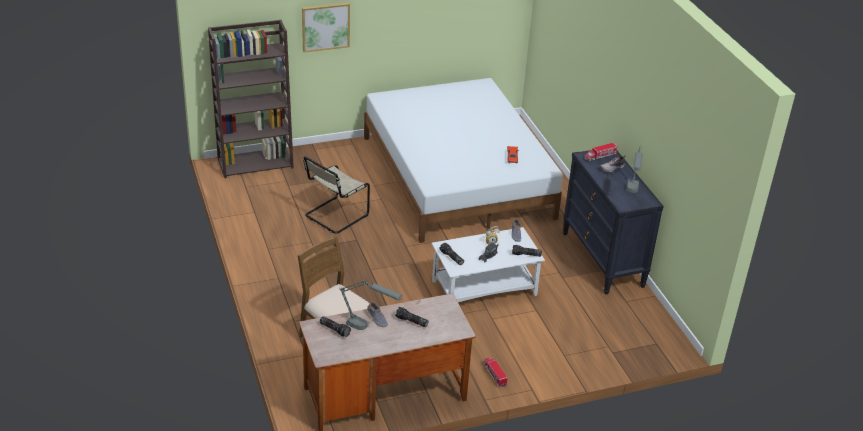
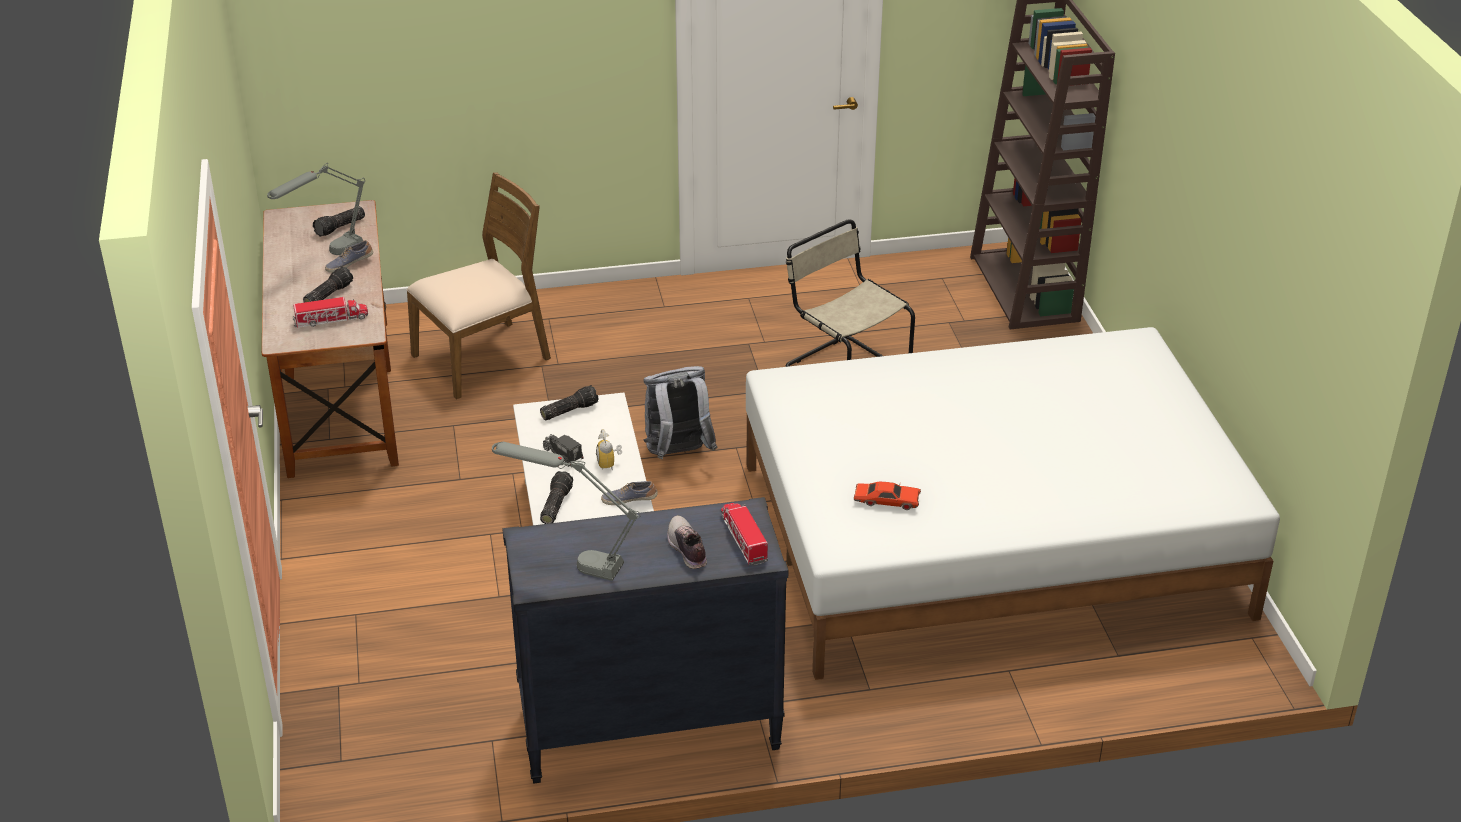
camera: 100 degrees right, 0 degrees up
(325, 26) = (1151, 125): picture -> none
(415, 264) = (678, 454): none -> grey backpack
(494, 374) = (339, 518): toy truck -> toy truck (331, 320)

